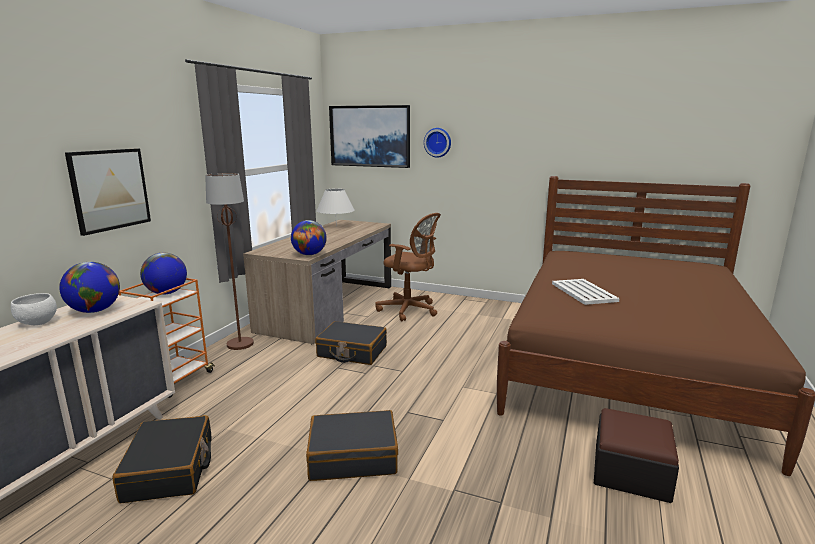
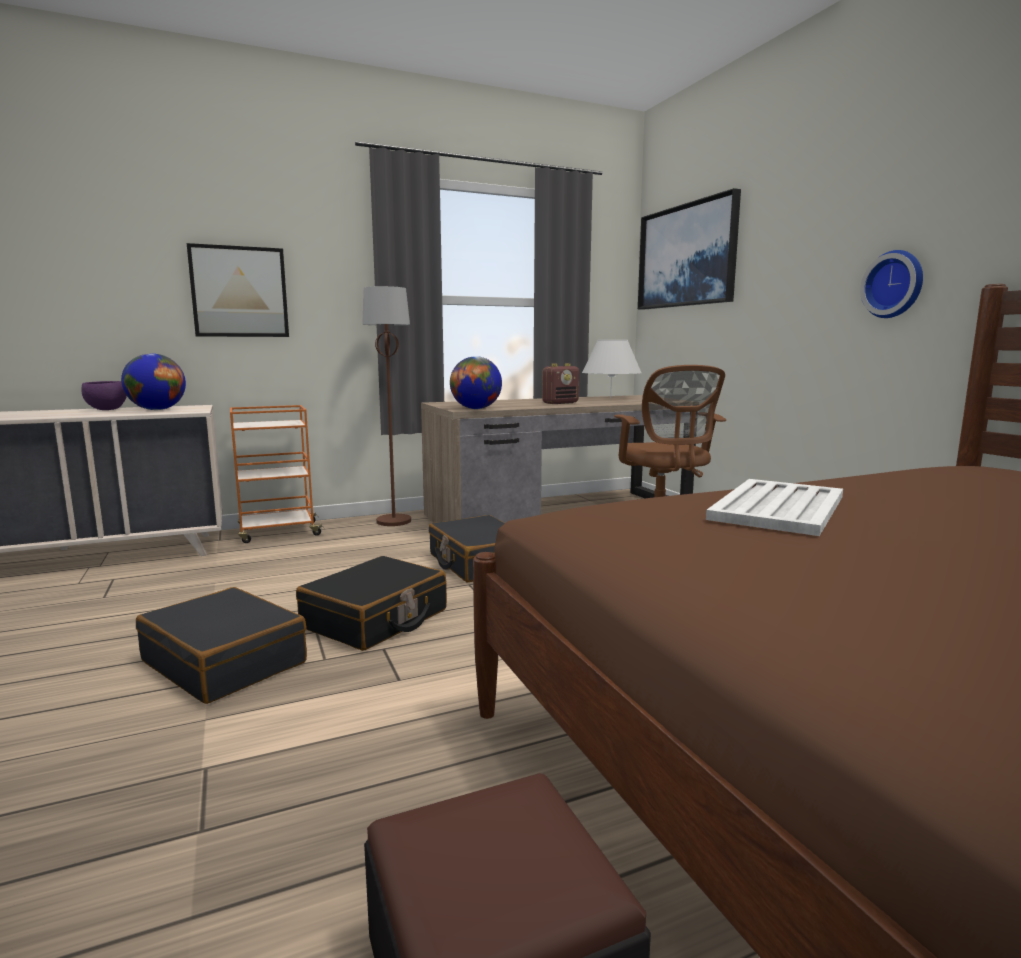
camera: 45 degrees right, 5 degrees down
(38, 323) = (106, 409): white bowl -> purple bowl
(166, 293) = (282, 422): globe -> none
(170, 469) = (112, 595): black suitcase -> black suitcase (376, 619)
(331, 238) = (560, 403): none -> radio
(438, 142) = (777, 248): wall clock -> wall clock (895, 284)

